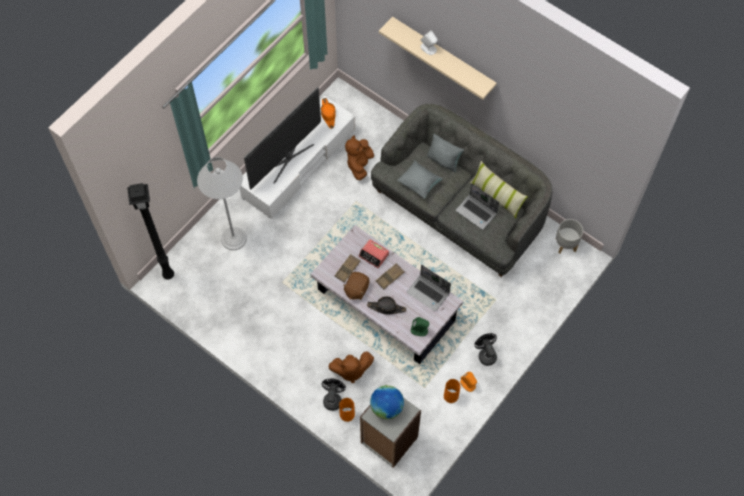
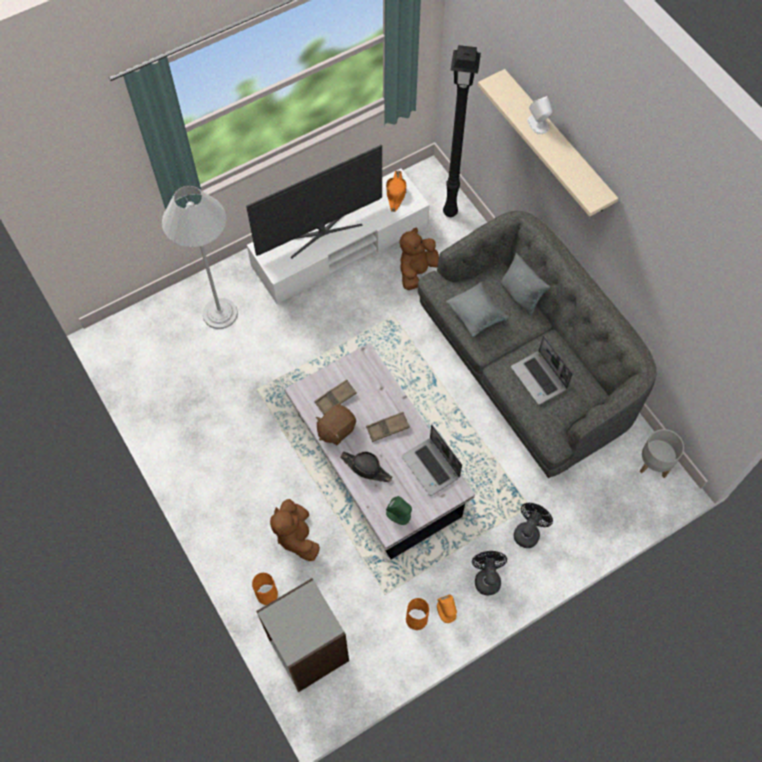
camera: 20 degrees right, 0 degrees up
(169, 275) = (121, 334): black floor lamp -> black floor lamp (451, 213)
(333, 398) = (257, 566): black fan -> black fan (528, 531)
(350, 370) = (296, 536): brown plush toy -> brown plush toy turned 60 degrees clockwise
(374, 255) = (378, 391): alarm clock -> none
(386, 407) = (298, 612): globe -> none
(496, 196) = (575, 365): pillow -> none

